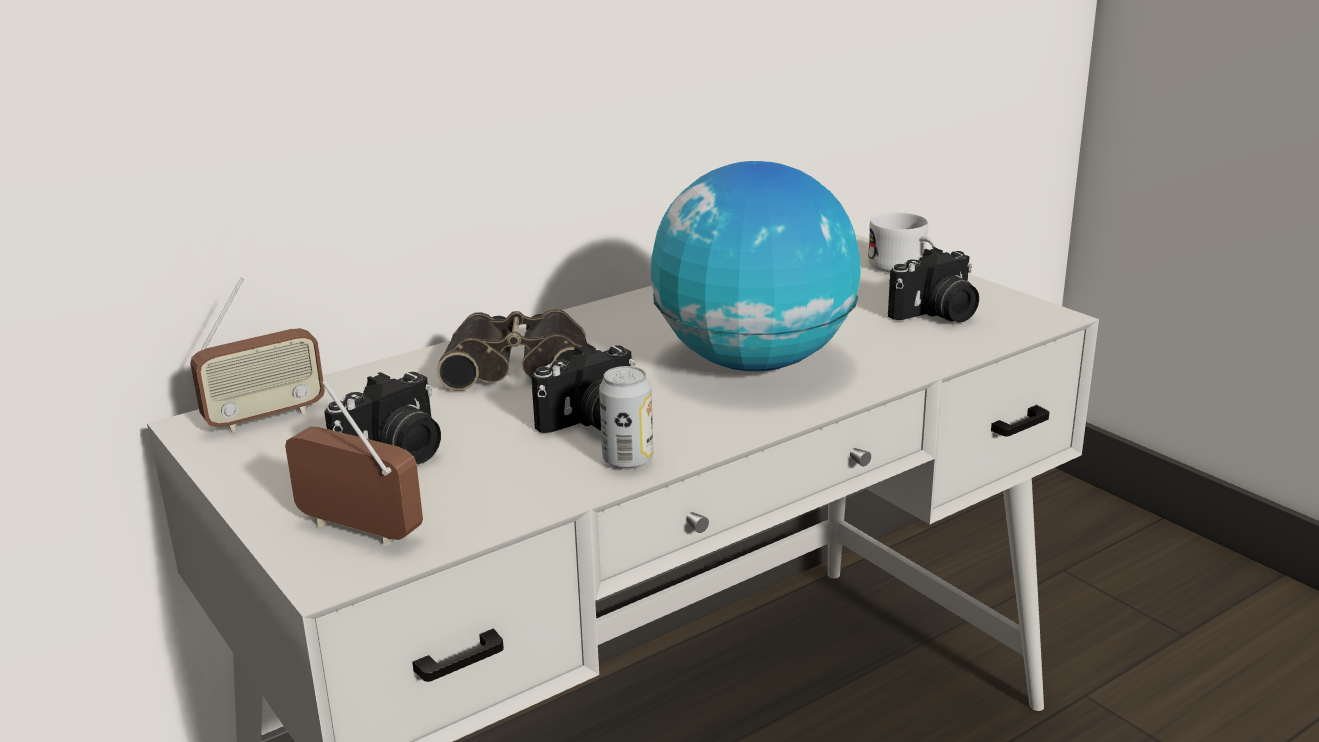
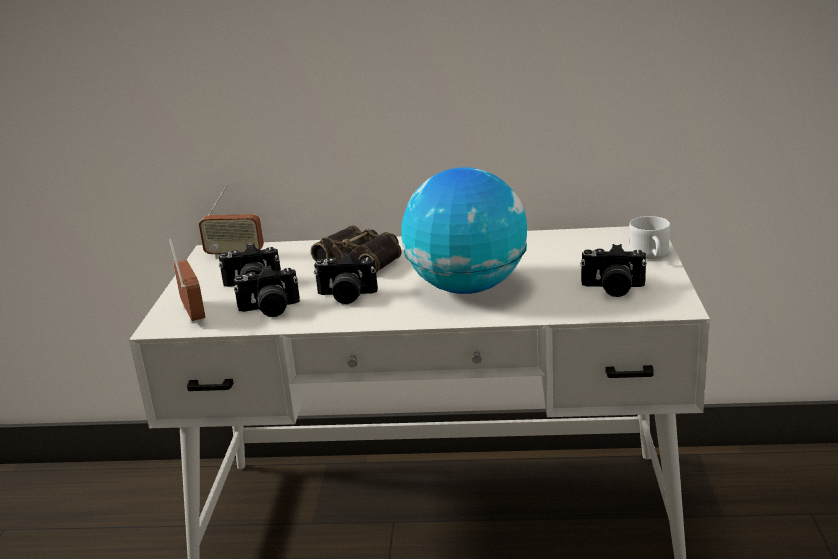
camera: 40 degrees right, 0 degrees up
(500, 480) = (270, 309): none -> camera
(628, 460) = (330, 318): can -> none

